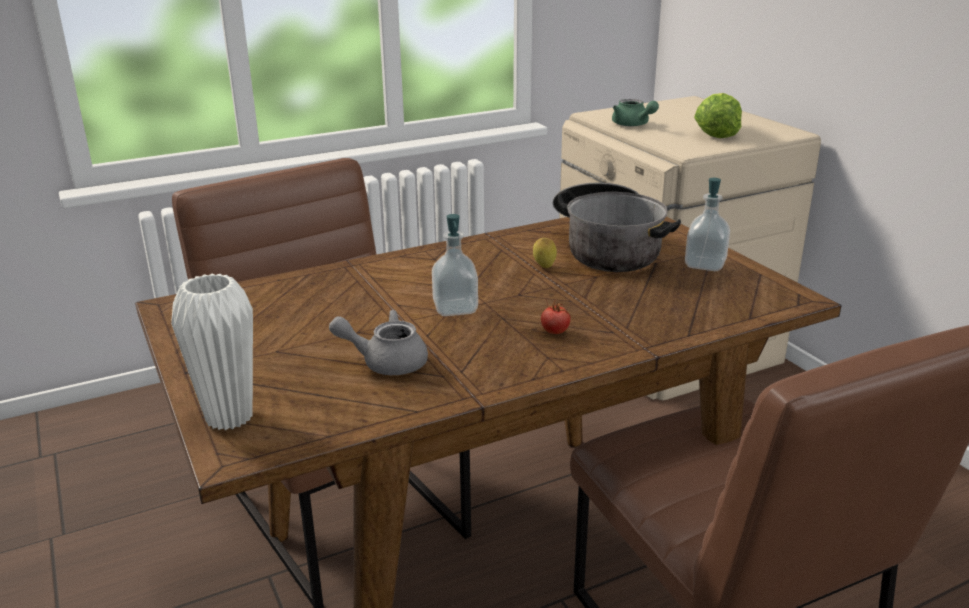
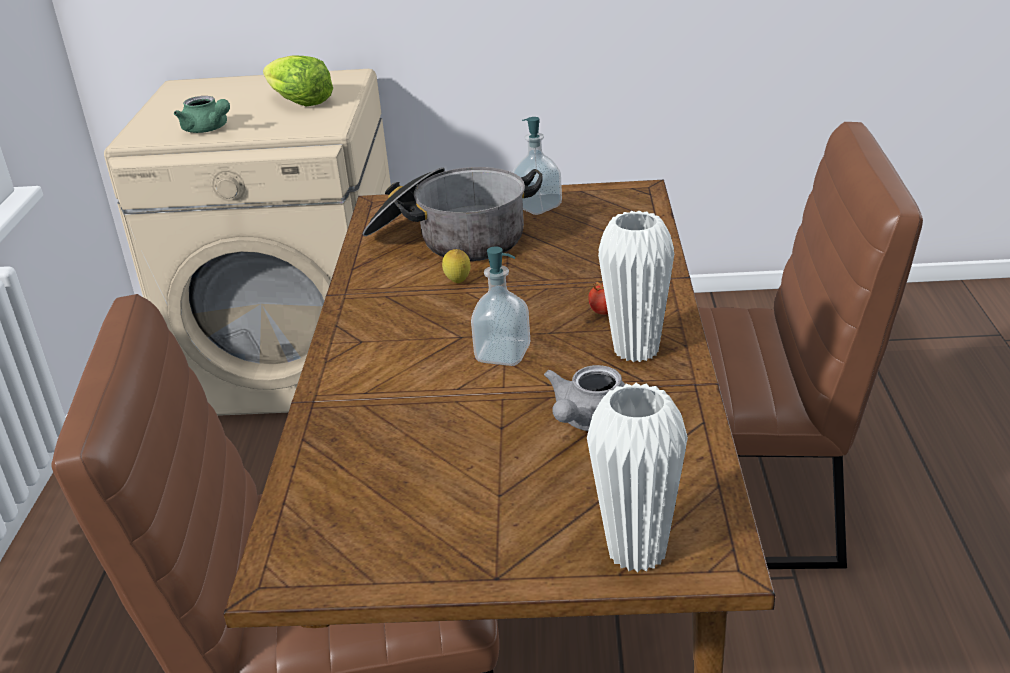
camera: 60 degrees left, 5 degrees up
(505, 358) = (636, 350): none -> white vase
(633, 125) = (208, 129): green teapot -> green teapot turned 45 degrees clockwise

